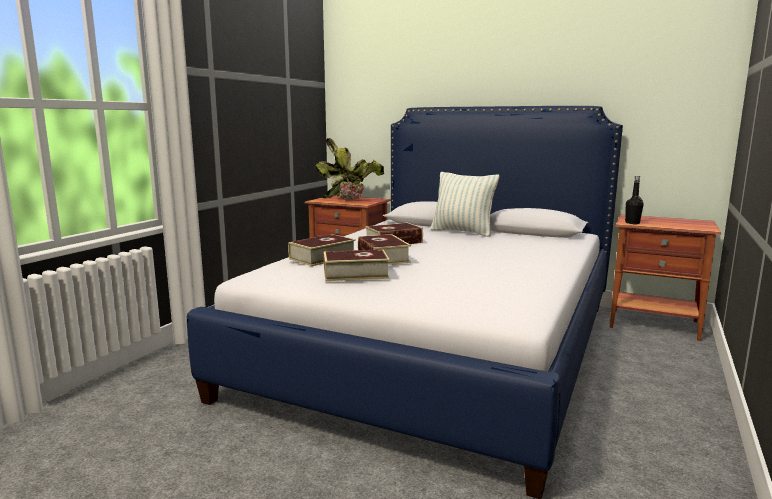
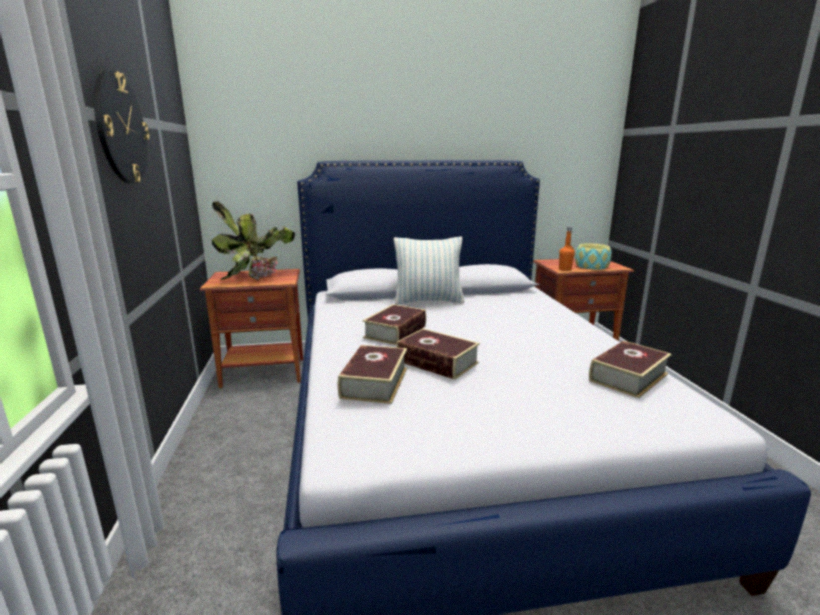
camera: 35 degrees left, 5 degrees up
(242, 82) = (120, 128): none -> wall clock
(355, 274) = (464, 401): book -> book (628, 377)
(632, 223) = (565, 269): black bottle -> orange bottle
(674, 224) = (592, 266): none -> bowl

